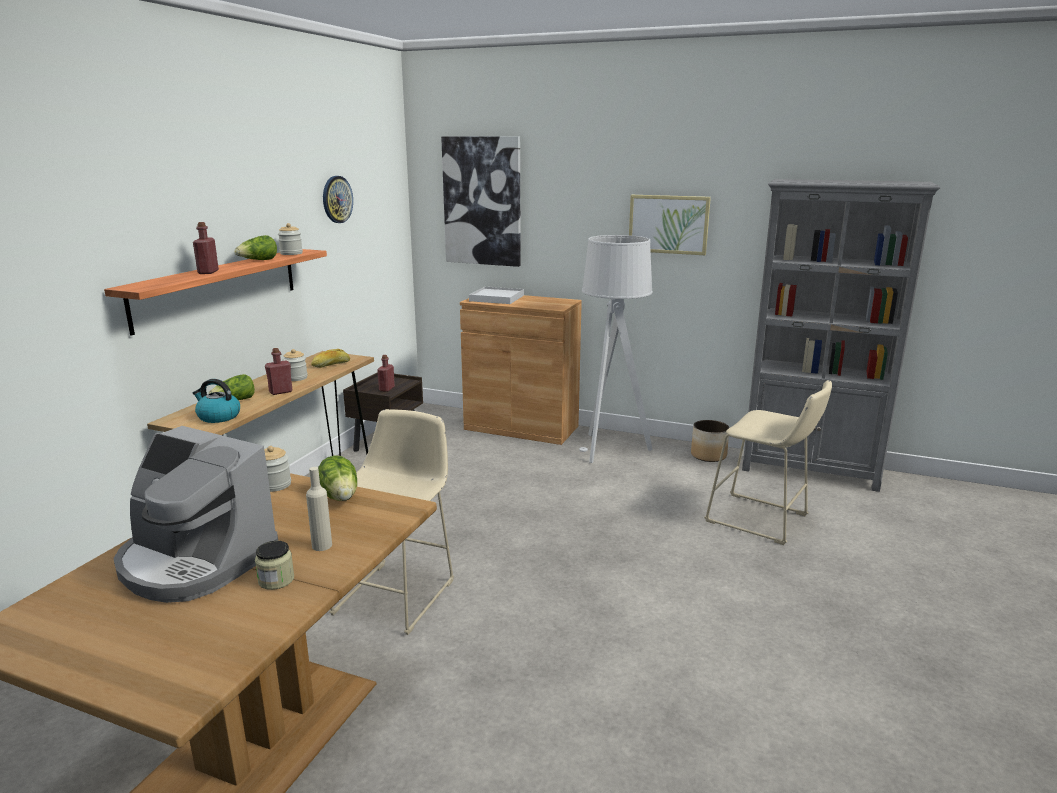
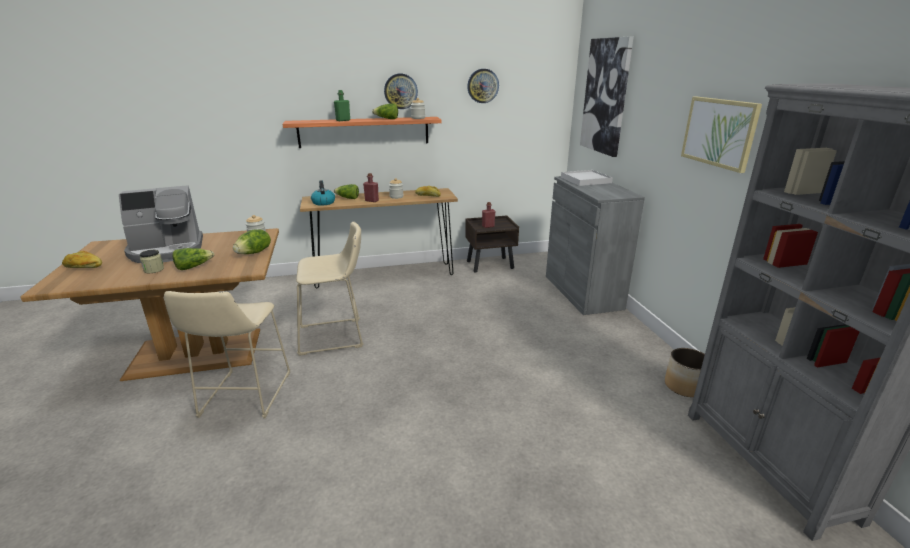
camera: 55 degrees right, 5 degrees up
(125, 654) = (83, 267): none -> bread
(195, 562) = (167, 251): coffee machine -> coffee machine turned 105 degrees counterclockwise
(208, 272) = (343, 120): red bottle -> green bottle
(256, 216) = (400, 91): none -> wall clock
(322, 545) = (193, 267): beige bottle -> lettuce
(521, 427) = (582, 292): brown cabinet -> grey cabinet
(610, 449) = (611, 336): grey floor lamp -> none
(761, 520) = (604, 457): beige stool -> beige stool (243, 397)

